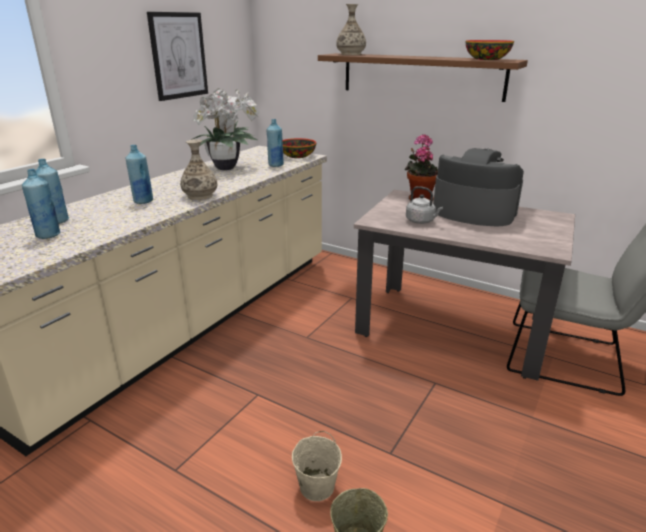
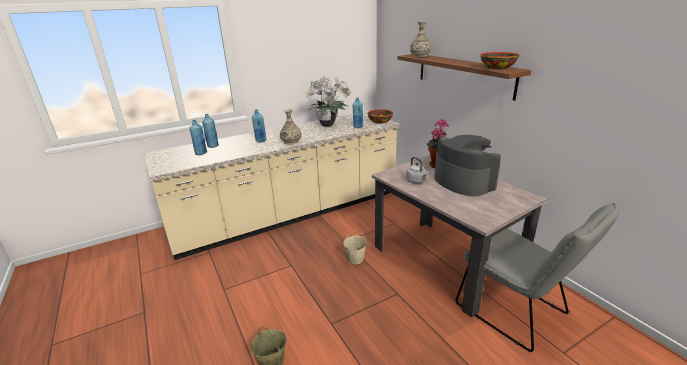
camera: 30 degrees right, 0 degrees up
(178, 56) = (314, 54): picture -> none
(316, 486) = (278, 324): beige bucket -> beige bucket (355, 259)

